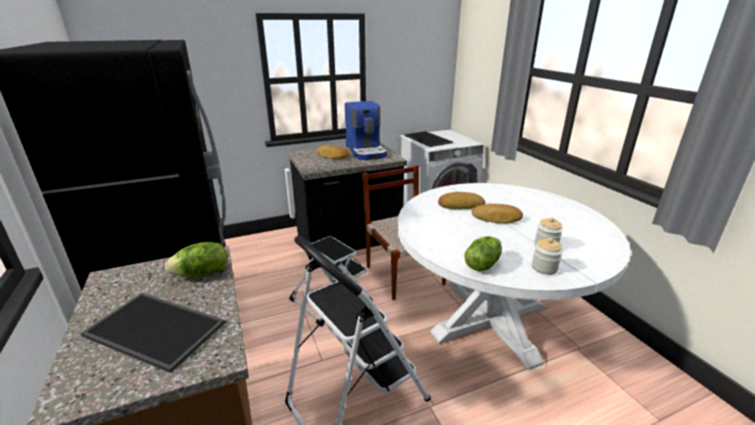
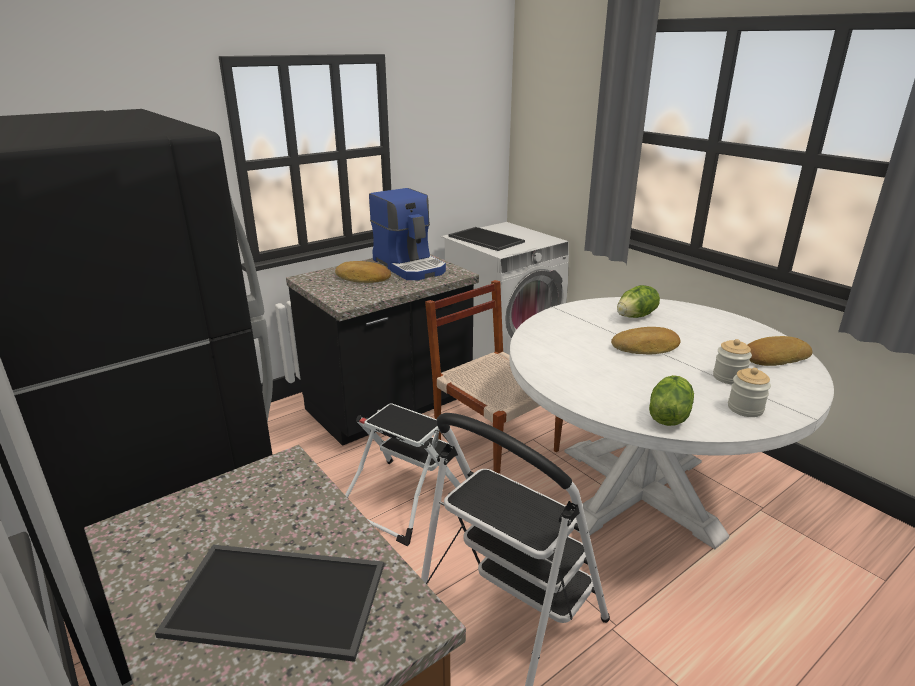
camera: 15 degrees left, 0 degrees up
(202, 274) = (290, 496): lettuce -> lettuce (636, 316)
(460, 205) = (587, 334): bread -> bread (773, 357)

